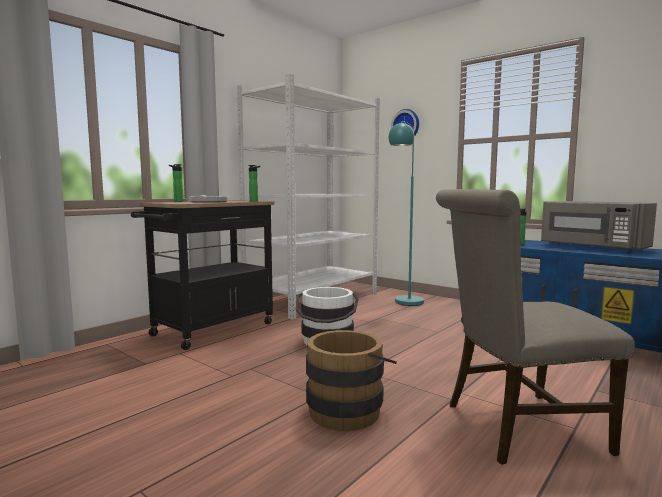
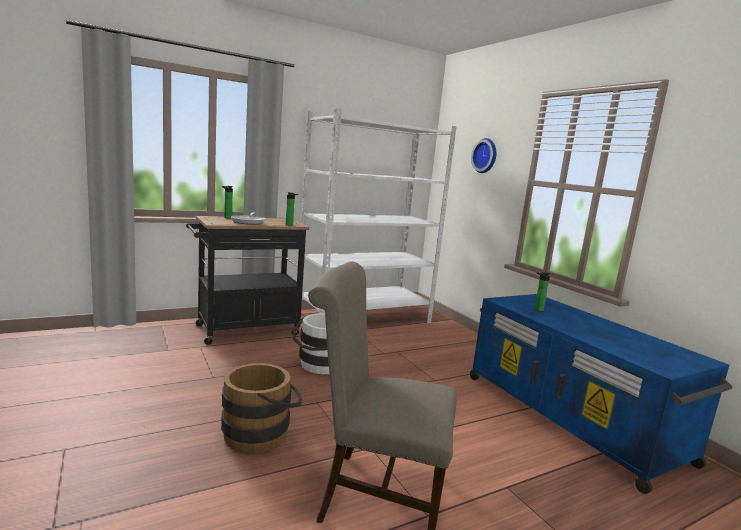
camera: 20 degrees right, 5 degrees up
(405, 304) = (442, 342): turquoise floor lamp -> none
(592, 247) = (610, 332): grey microwave -> none

